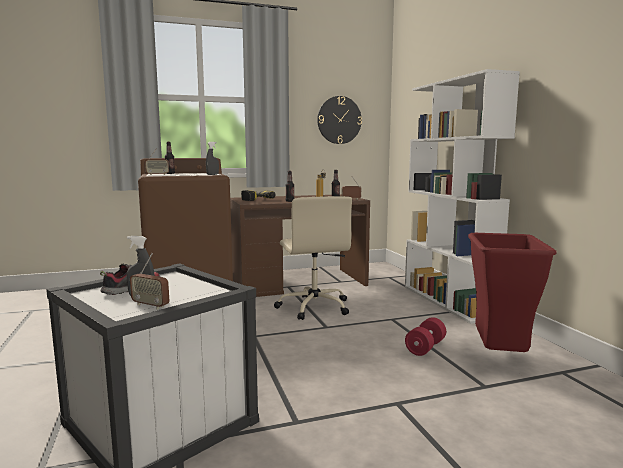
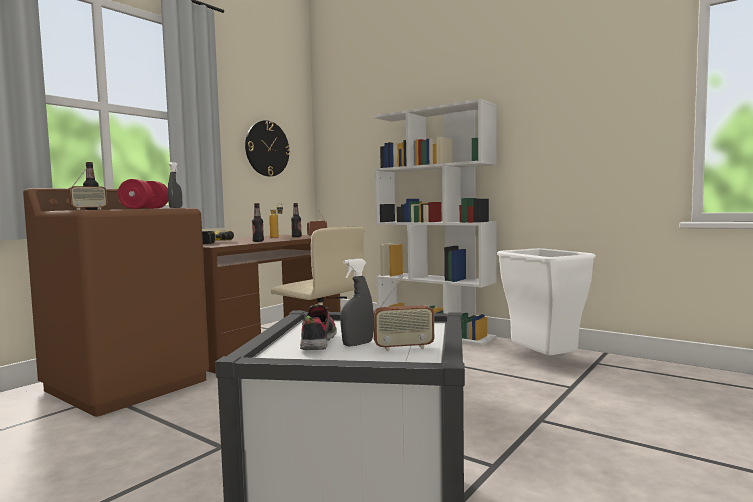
camera: 35 degrees left, 5 degrees down
(425, 347) = (482, 372): red dumbbell -> red dumbbell (145, 208)
(498, 356) = (541, 364): red trash can -> white trash can

